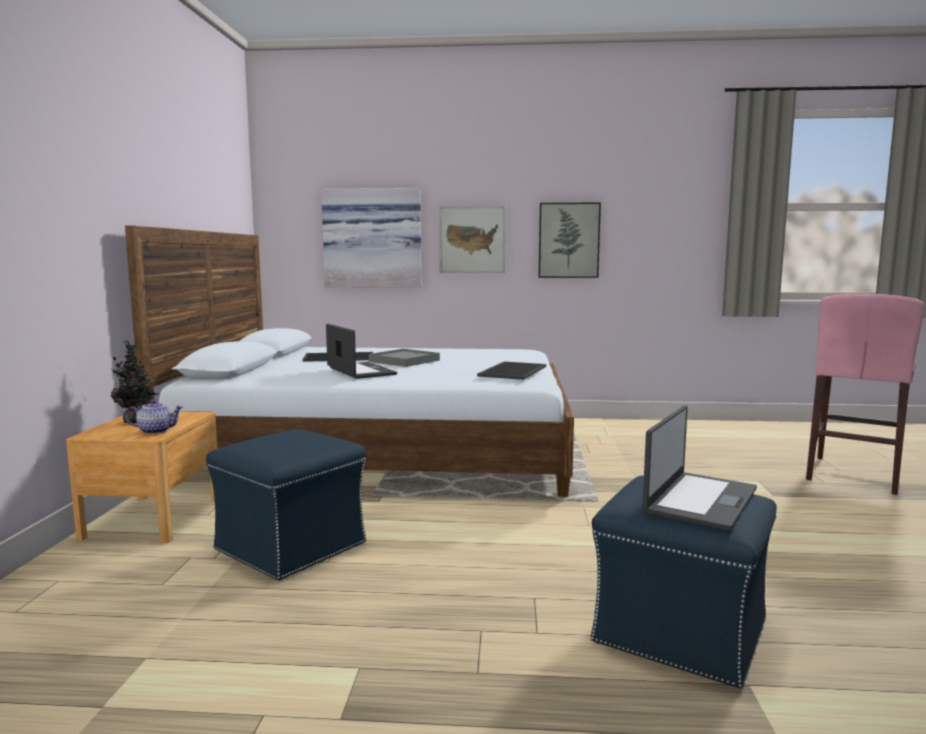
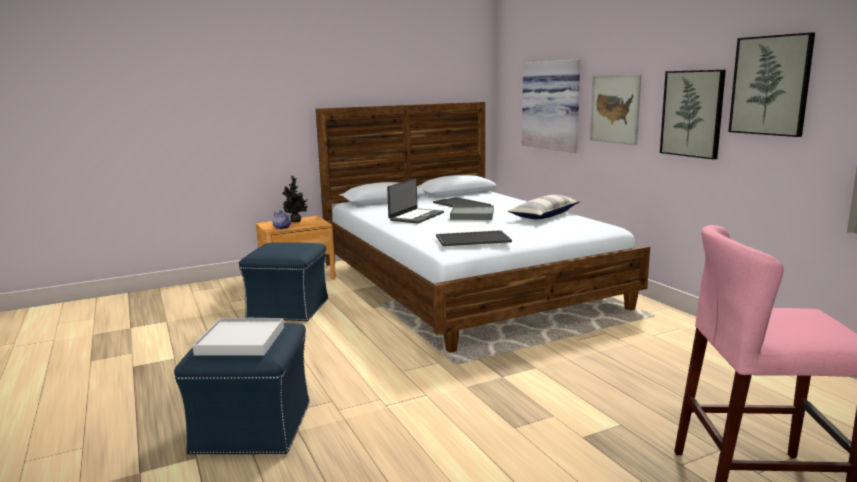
camera: 60 degrees right, 5 degrees up
(453, 352) = (544, 215): none -> pillow
(642, 216) = (770, 85): none -> picture
(699, 500) = (241, 340): laptop -> white tray

